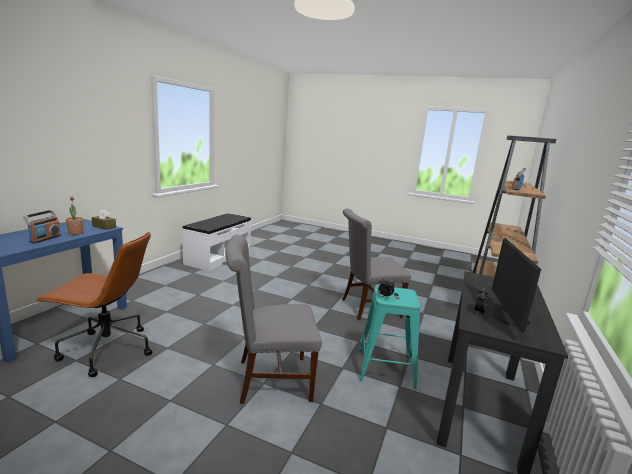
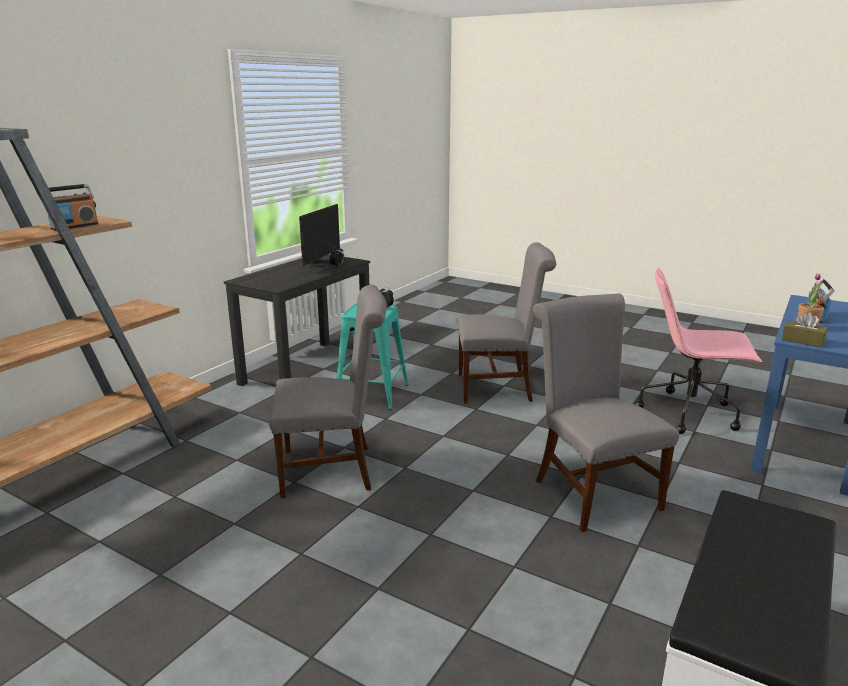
camera: 170 degrees left, 5 degrees up
(106, 350) = (690, 413): brown office chair -> pink office chair
(230, 298) = (591, 491): none -> grey chair

